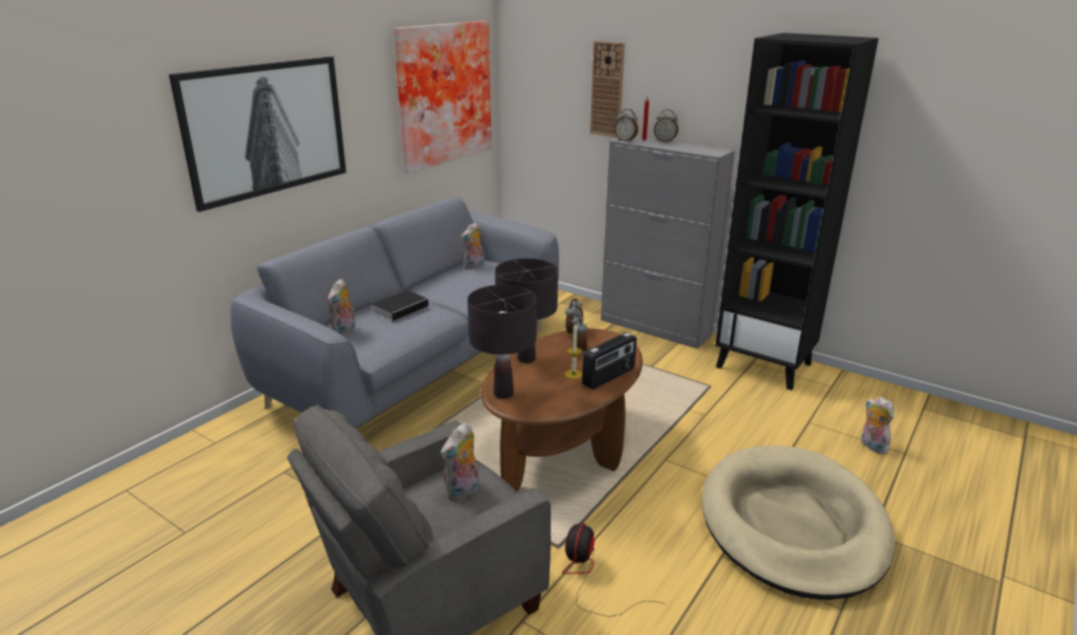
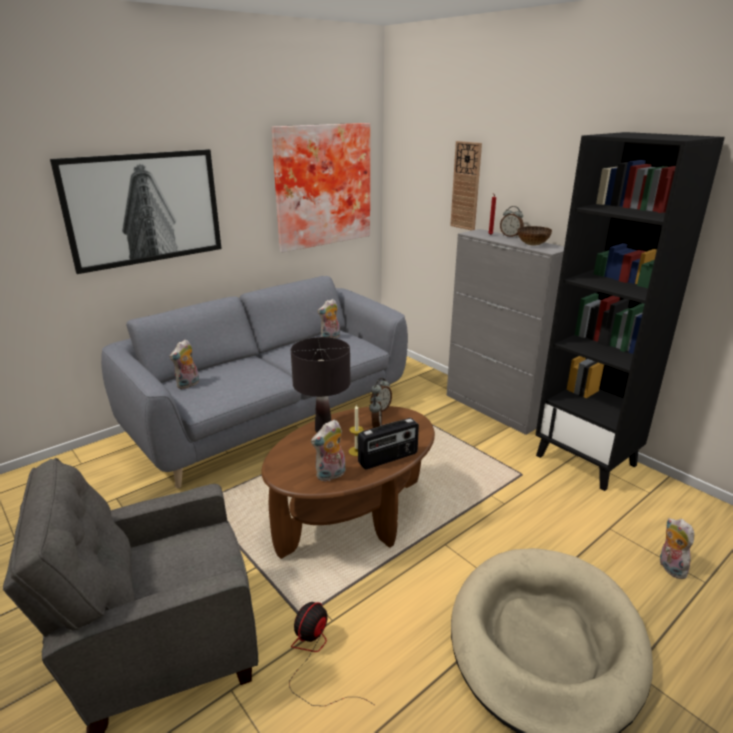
camera: 15 degrees right, 0 degrees up
(401, 308) = (246, 368): book -> none
(463, 491) = (192, 555): plush toy -> plush toy (331, 475)
(503, 394) = (282, 461): black table lamp -> none
(626, 140) = (473, 234): alarm clock -> none
(693, 149) = (532, 245): none -> bowl

